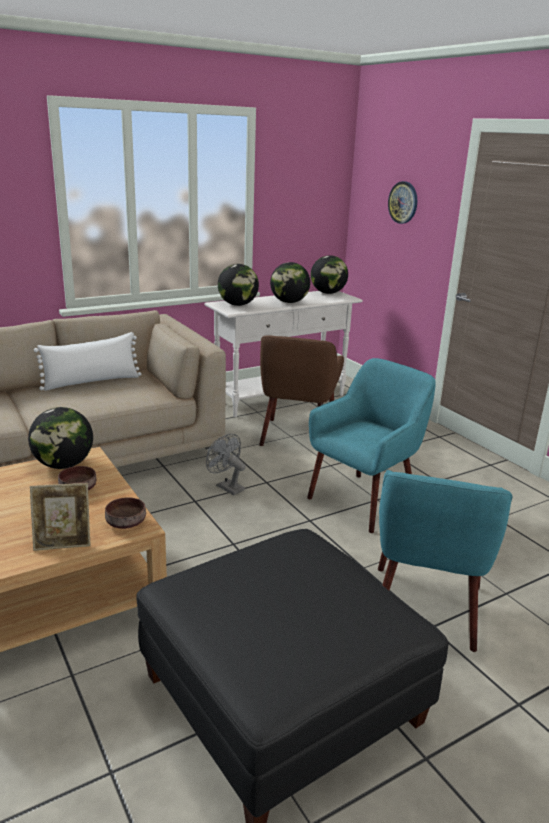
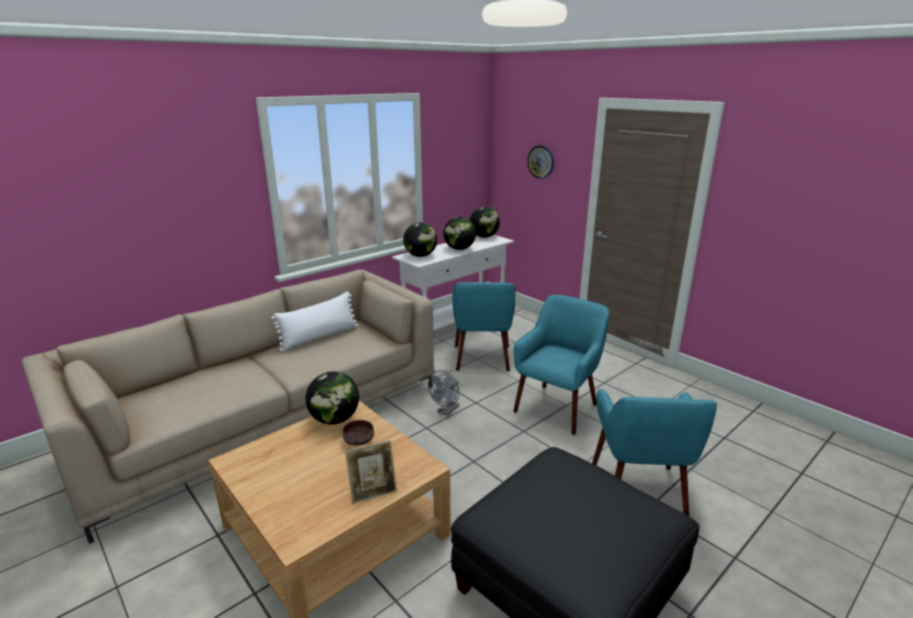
camera: 10 degrees left, 0 degrees up
(125, 522) = (414, 465): brown bowl -> none
(226, 487) = (446, 411): grey fan -> grey fan turned 90 degrees counterclockwise
(296, 436) = (482, 358): brown armchair -> turquoise armchair

